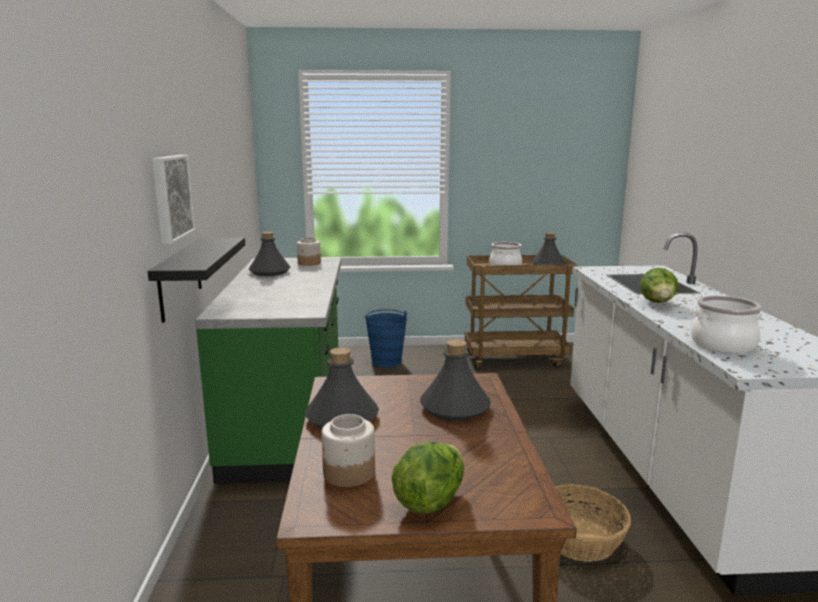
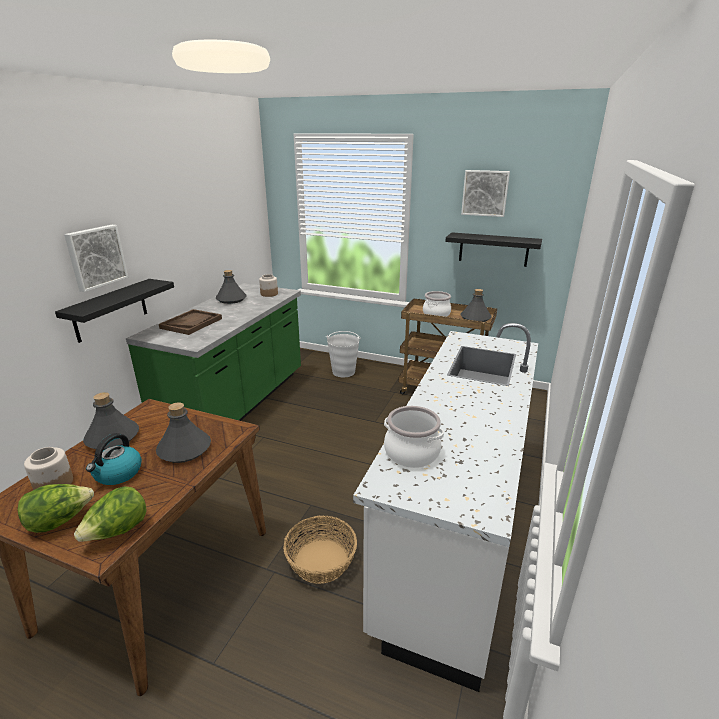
camera: 25 degrees right, 10 degrees up
(262, 296) = (191, 323): none -> brown tray
(386, 361) = (344, 372): blue bucket -> white bucket
(416, 444) = (118, 474): none -> kettle
(532, 133) = (485, 193): none -> picture
(544, 192) = (493, 249): none -> black shelf
(658, 303) = (444, 391): lettuce -> lettuce (118, 532)

